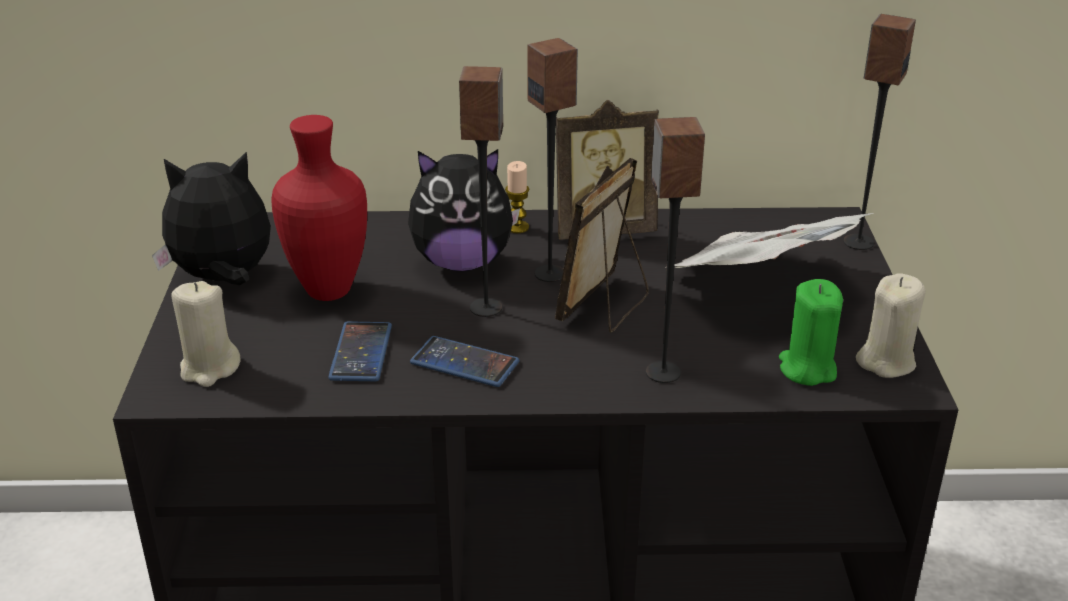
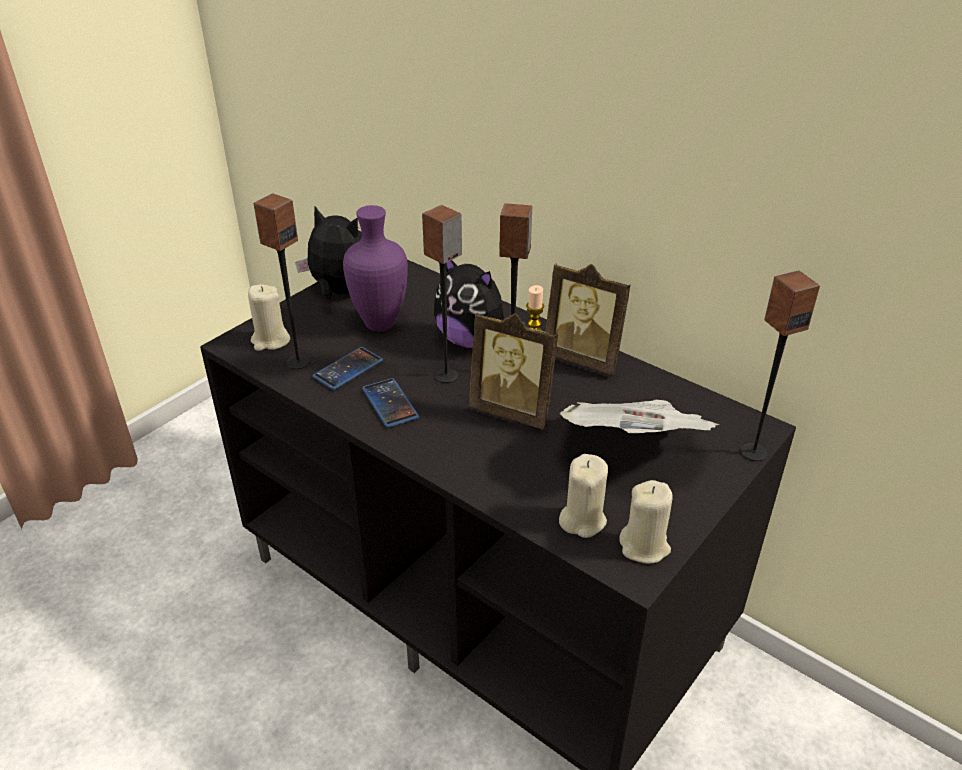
camera: 40 degrees right, 5 degrees up
(327, 289) = (380, 323): red vase -> purple vase
(605, 307) = (514, 410): picture frame -> picture frame turned 135 degrees counterclockwise
(662, 372) = (488, 470): speaker -> speaker (298, 362)
(807, 369) = (582, 520): green candle -> beige candle

